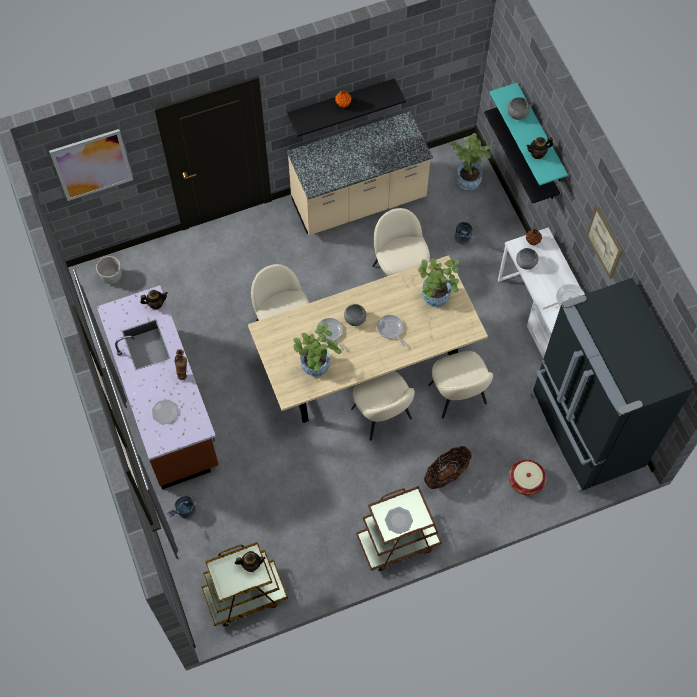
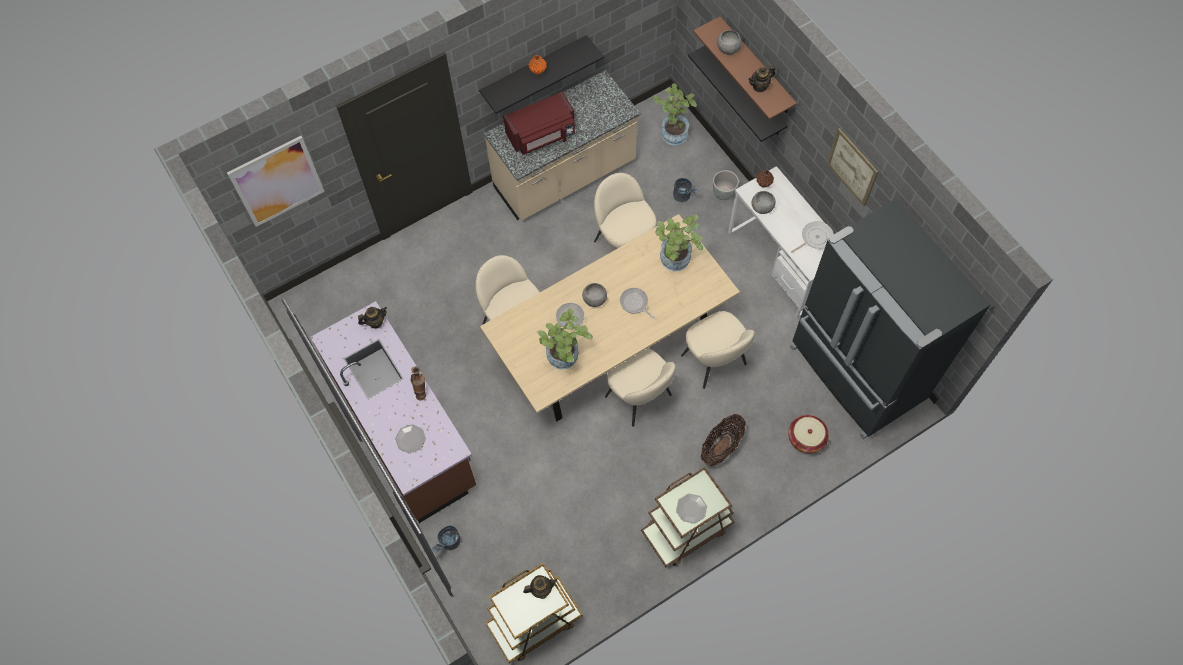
camera: 10 degrees left, 0 degrees up
(111, 276) = (317, 302): grey planter -> grey planter (723, 193)
(339, 162) = (542, 136): none -> red microwave
(540, 135) = (756, 67): turquoise shelf -> brown shelf

